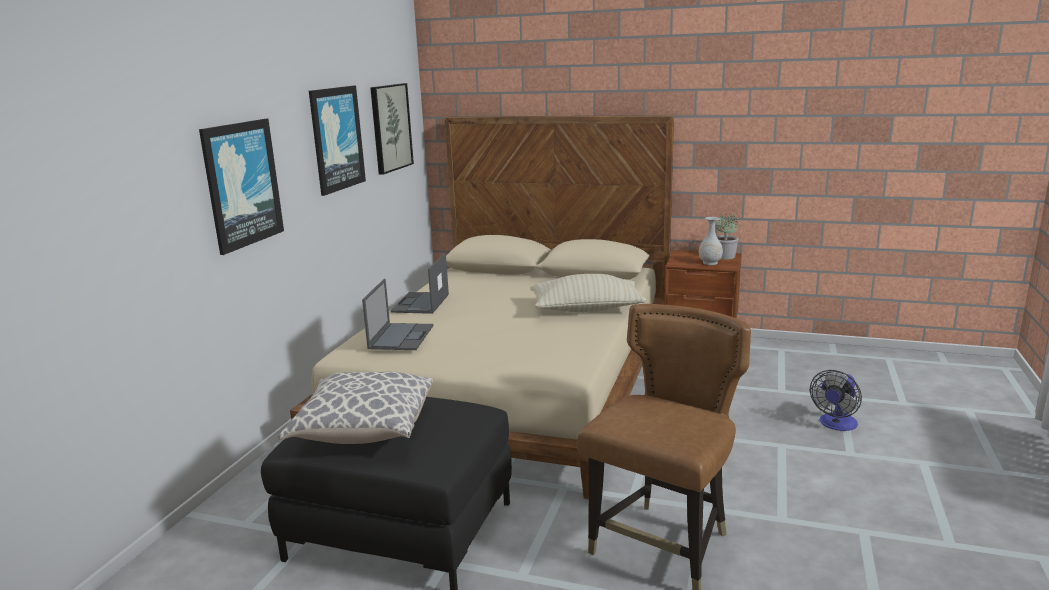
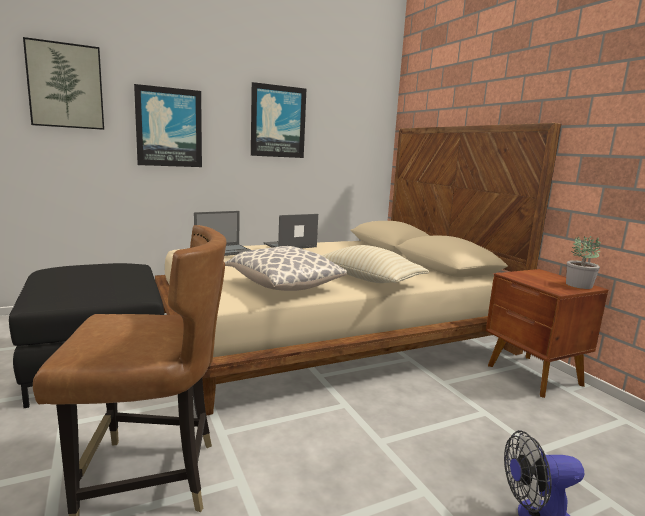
camera: 45 degrees right, 5 degrees down
(363, 430) = (74, 274): pillow -> pillow (284, 286)
(390, 127) = (347, 128): picture -> picture (66, 86)
(710, 263) = (545, 283): white vase -> none

